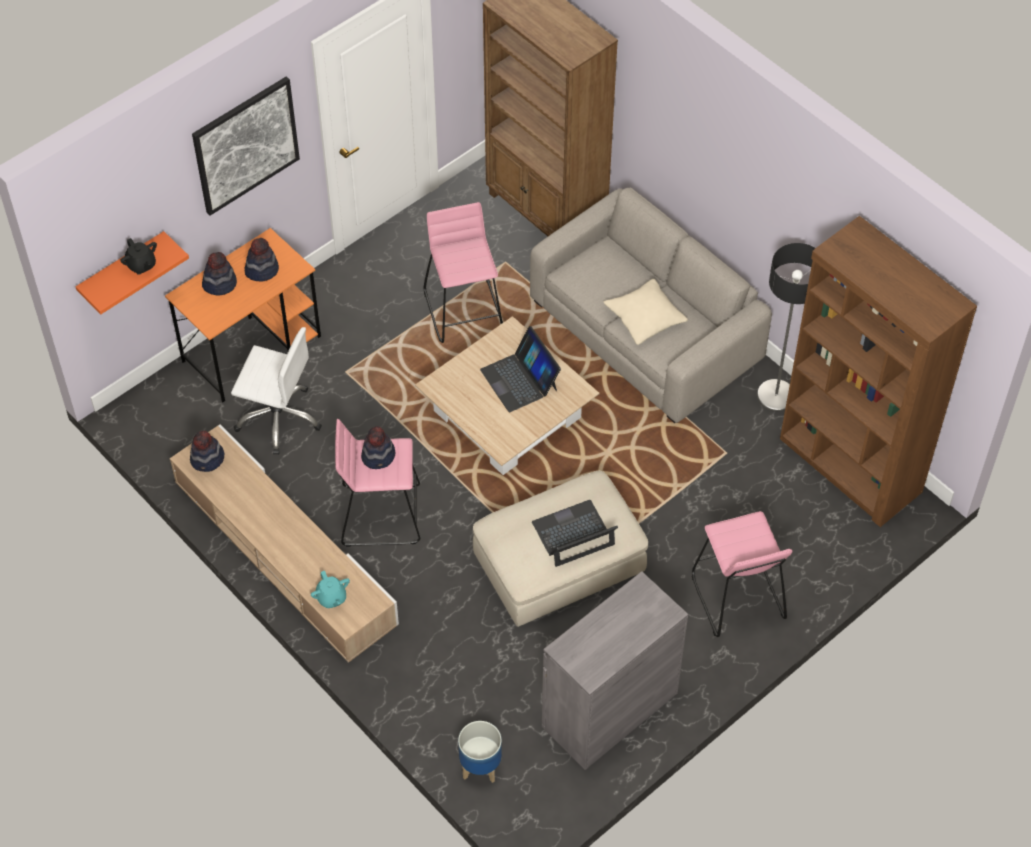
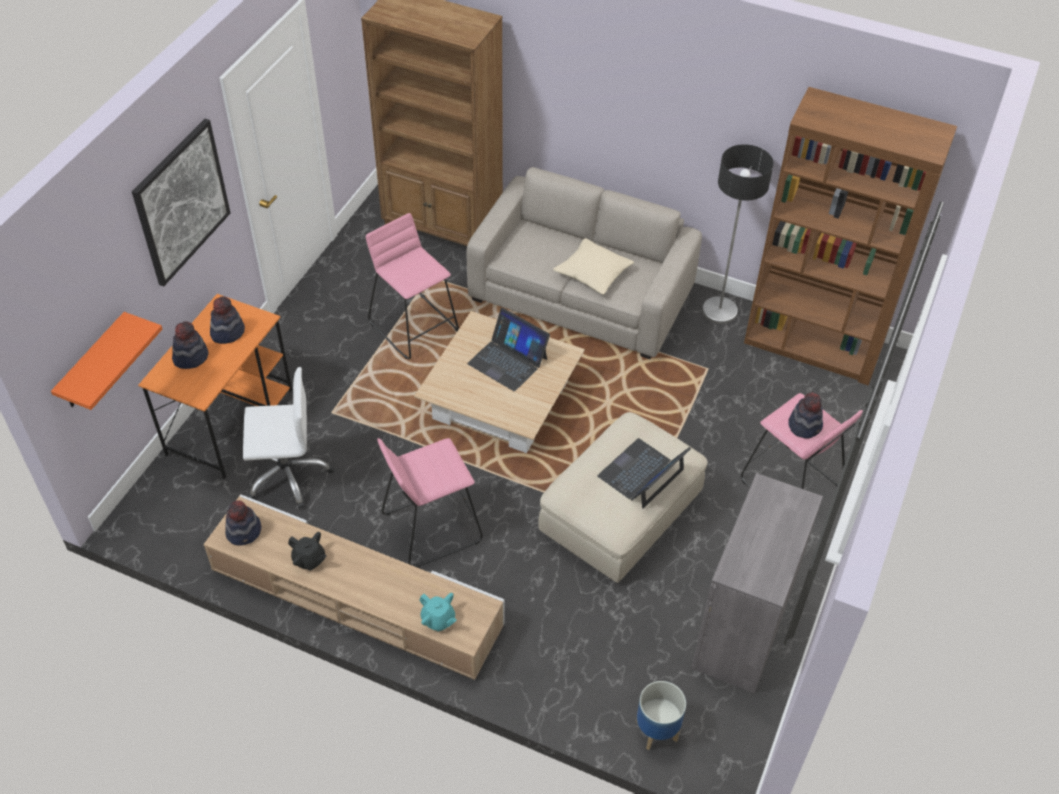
camera: 25 degrees left, 5 degrees down
(141, 265) = (115, 349): black teapot -> black teapot (309, 560)
(379, 456) = (427, 464): hat -> hat (805, 425)

